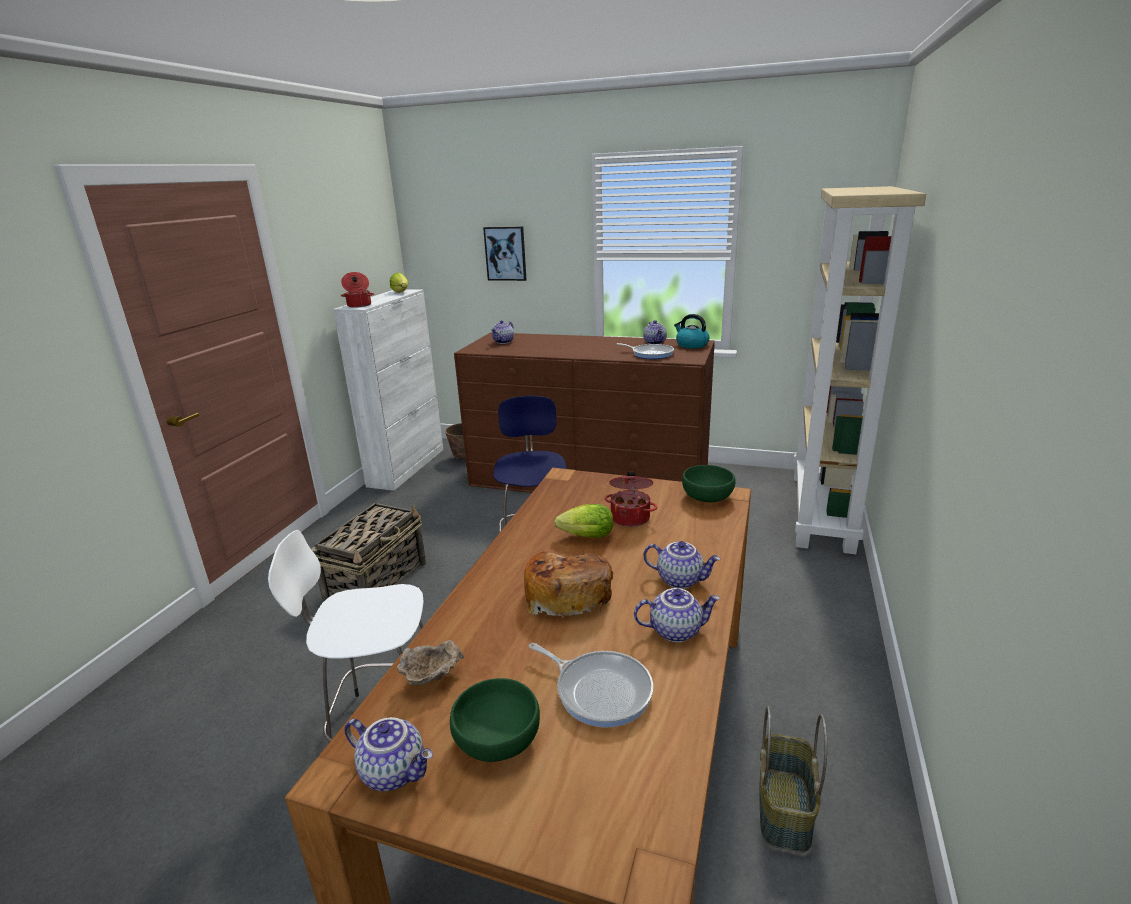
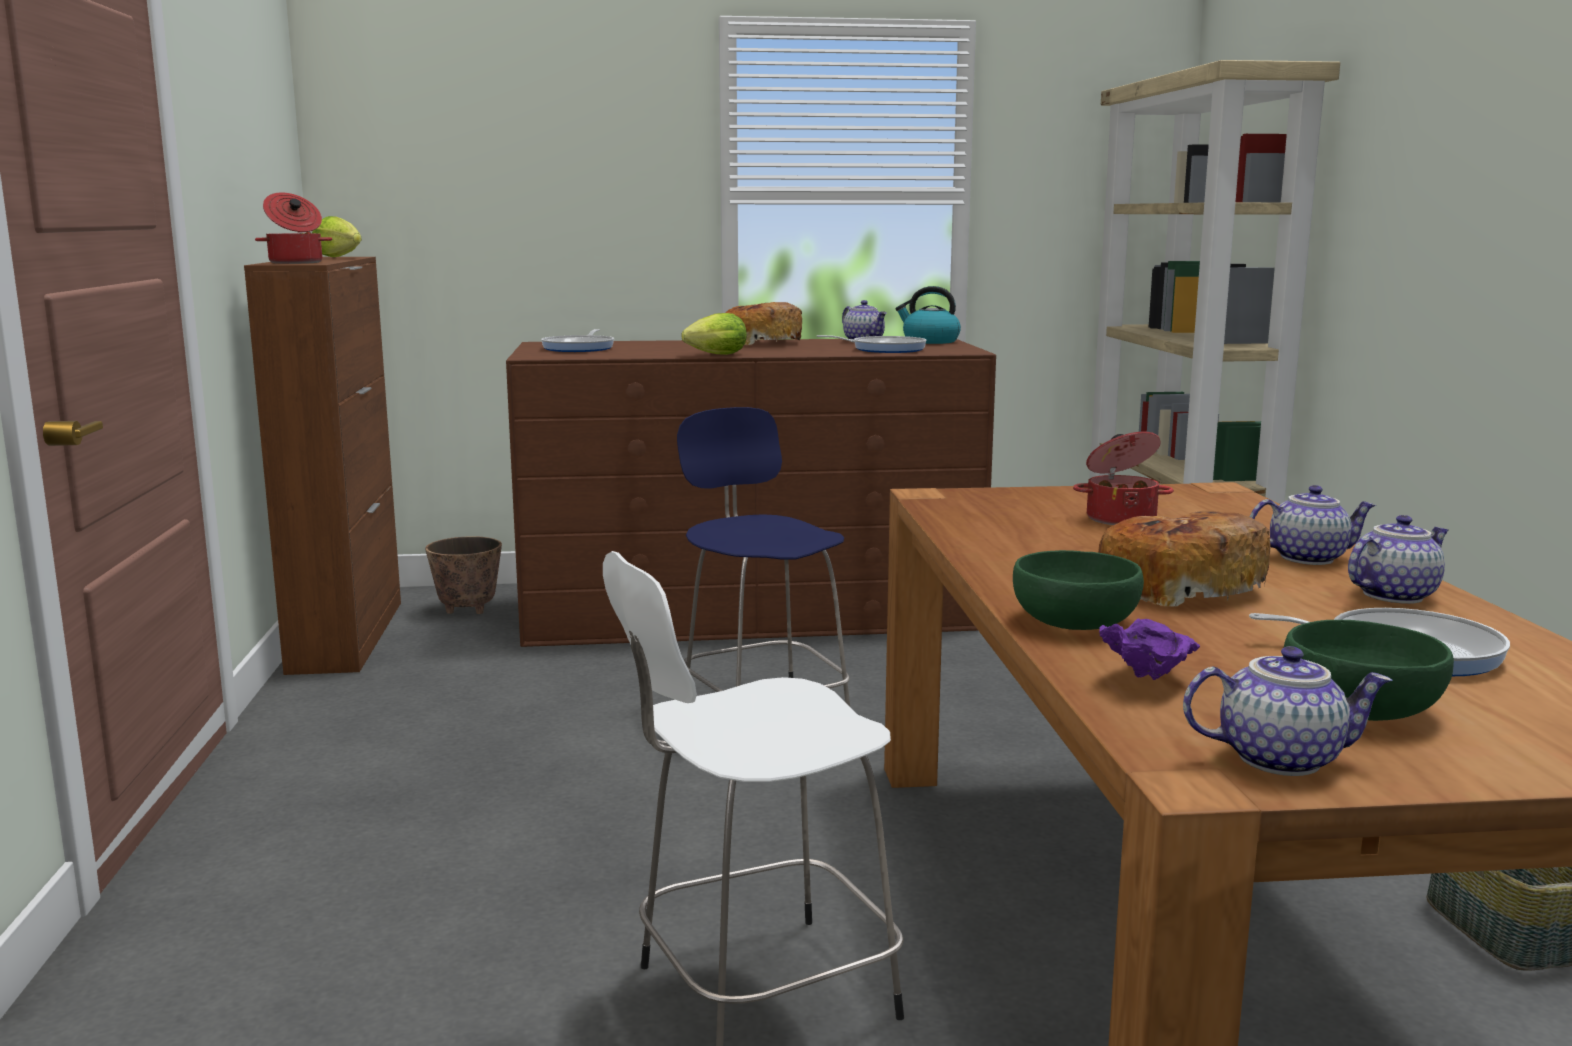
camera: 25 degrees left, 10 degrees down
(377, 581) = (486, 803): basket -> none
(407, 467) = (348, 635): white cabinet -> brown cabinet
(433, 678) = (1146, 680): beige bowl -> purple bowl
(503, 342) = (580, 348): teapot -> frying pan
(505, 253) = (544, 192): picture -> none
(584, 536) = (1088, 540): lettuce -> lettuce (713, 355)
(597, 341) = (759, 343): none -> bread
(707, 496) = (1189, 492): green bowl -> green bowl (1073, 621)

